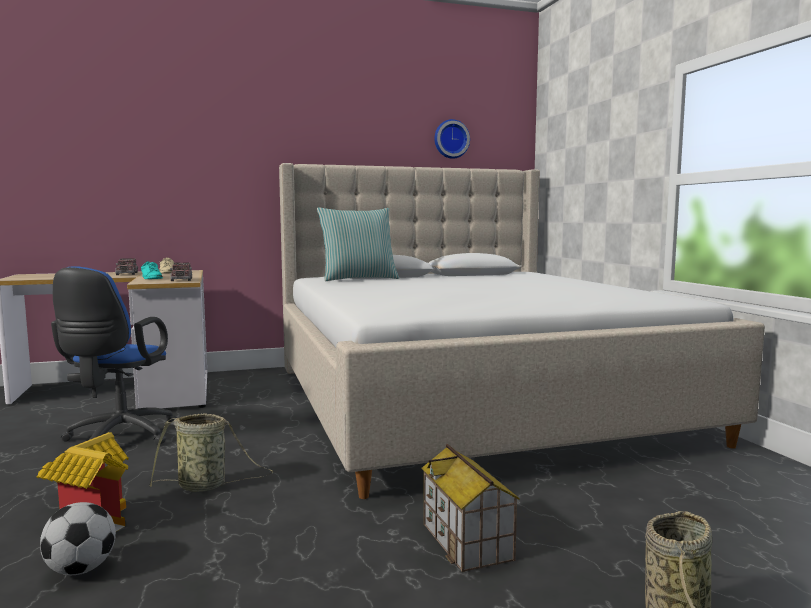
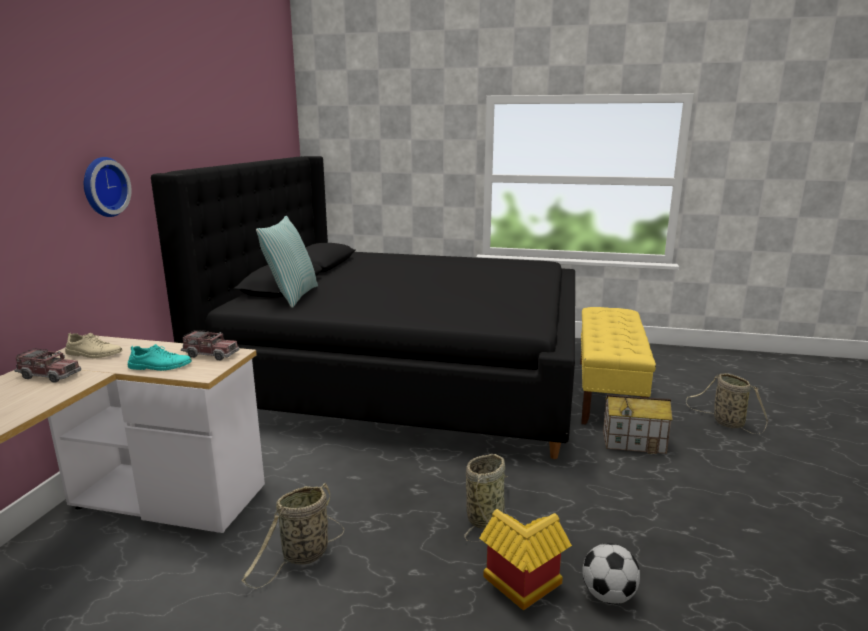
camera: 60 degrees left, 10 degrees up
(118, 438) = (303, 556): blue office chair -> basket
(451, 139) = (256, 127): wall clock -> wall clock (102, 187)
(469, 400) = (405, 373): beige bed -> black bed
(612, 502) = (608, 392): none -> yellow bench

